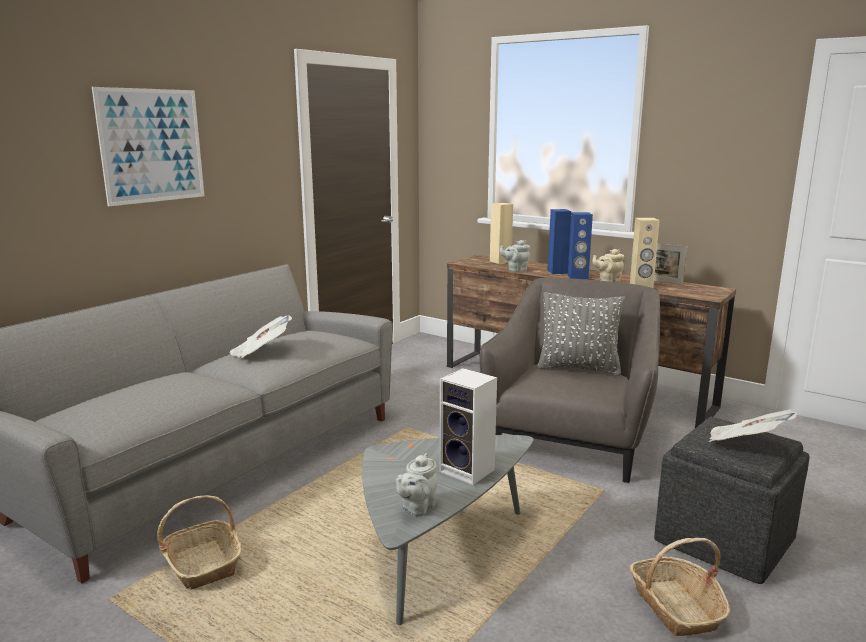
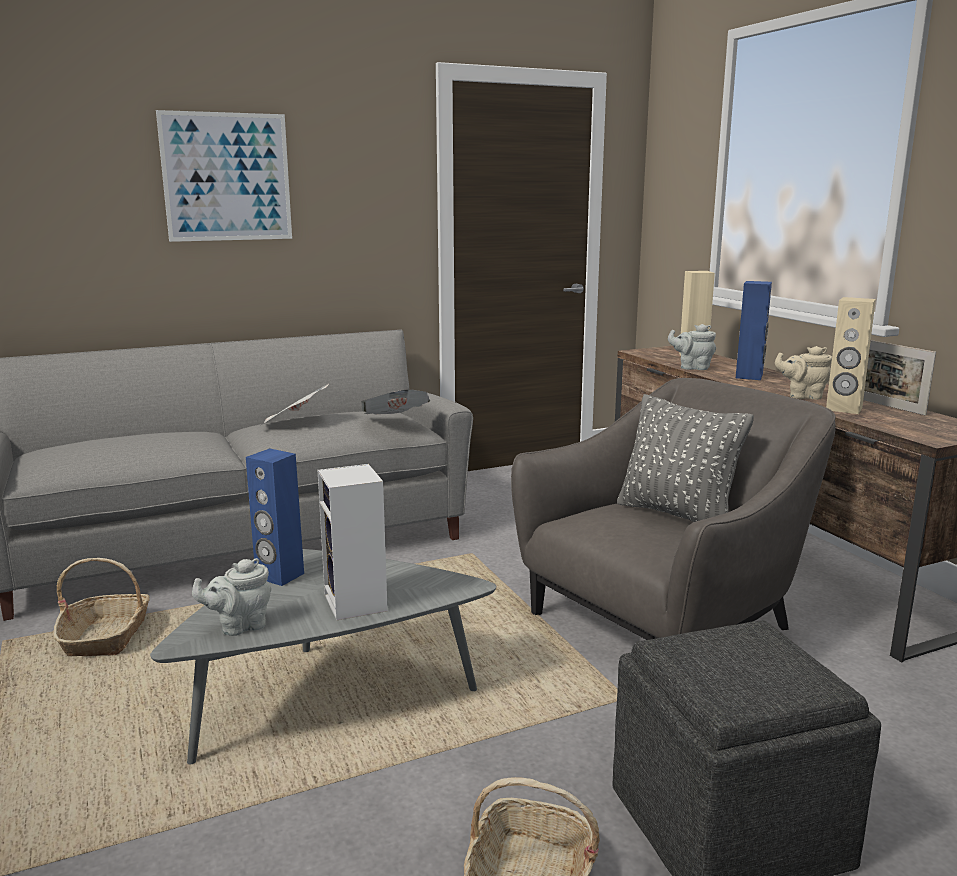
camera: 30 degrees right, 0 degrees up
(578, 277) = (766, 386): blue speaker -> blue speaker (279, 576)
(745, 445) = (746, 673): newspaper -> newspaper (395, 422)

